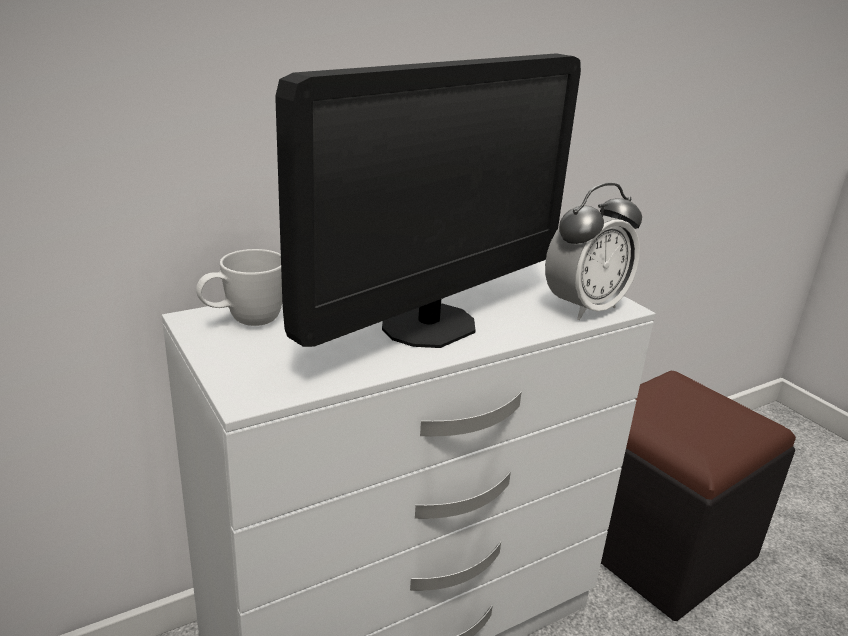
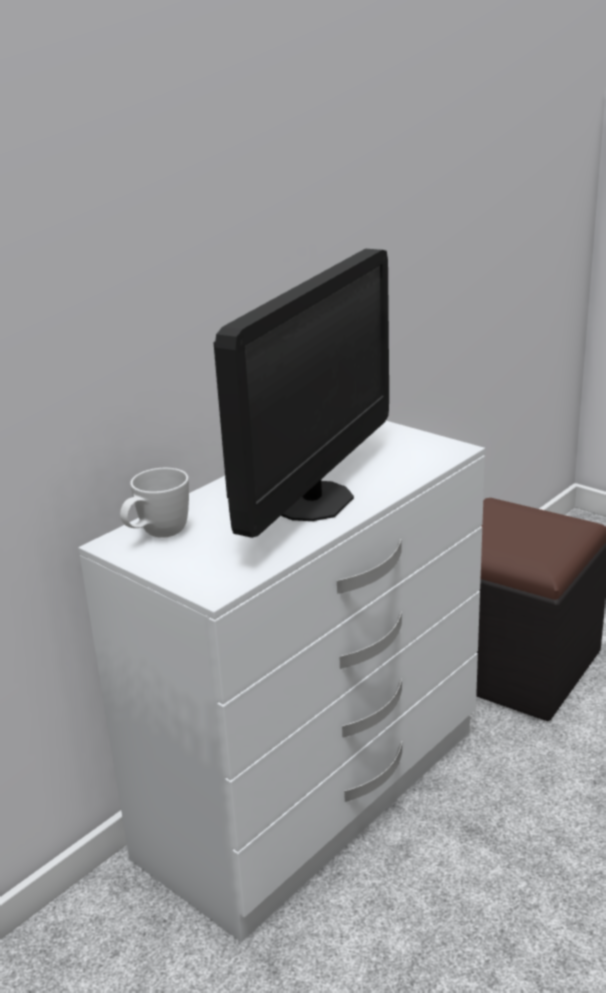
camera: 15 degrees left, 0 degrees up
(584, 308) = (428, 457): alarm clock -> none

